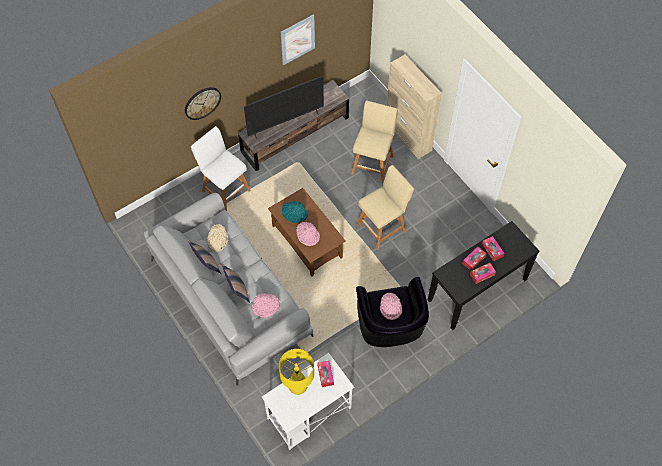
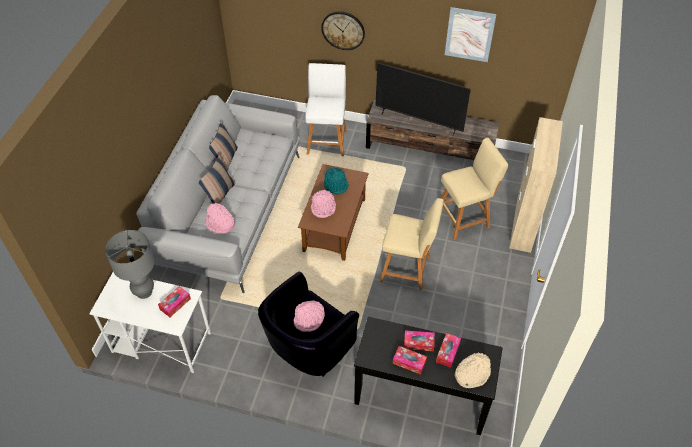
camera: 50 degrees right, 10 degrees down
(217, 240) = (255, 151): beige hat -> beige hat (472, 373)
(298, 388) = (144, 292): yellow table lamp -> grey table lamp

